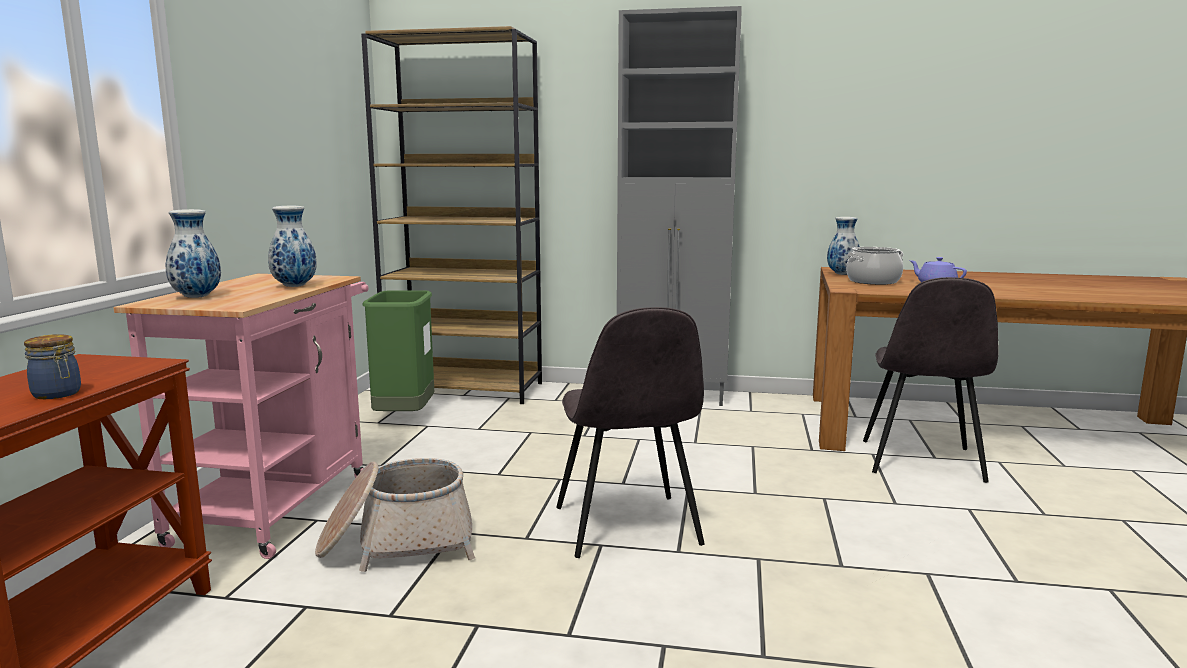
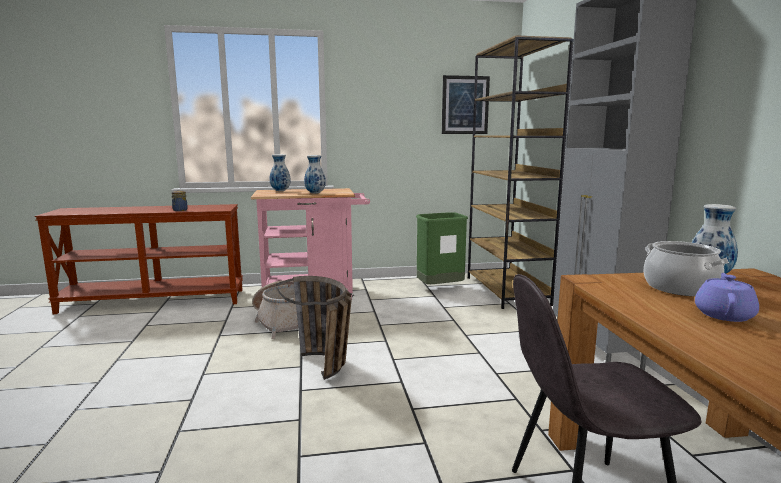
camera: 70 degrees right, 0 degrees up
(336, 112) = (465, 105): none -> picture
(627, 528) = (326, 370): grey chair -> basket

